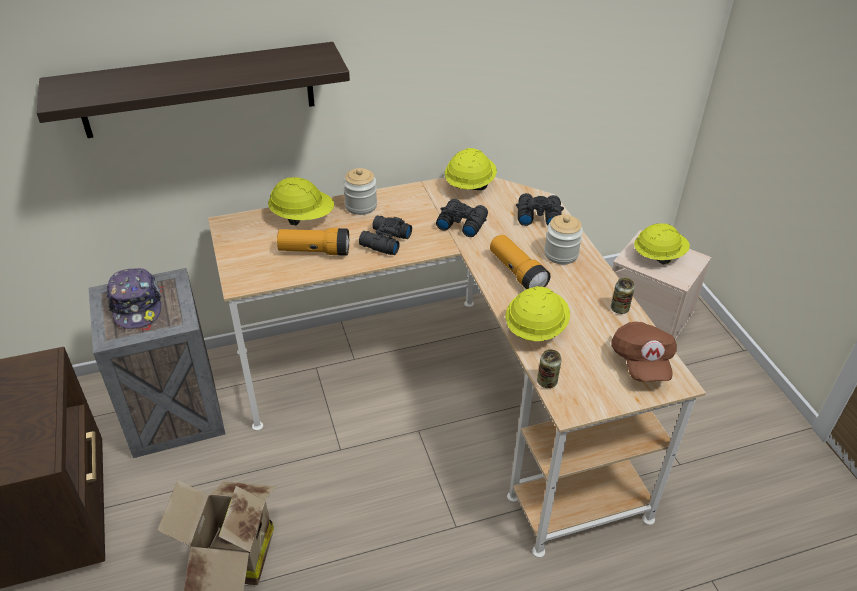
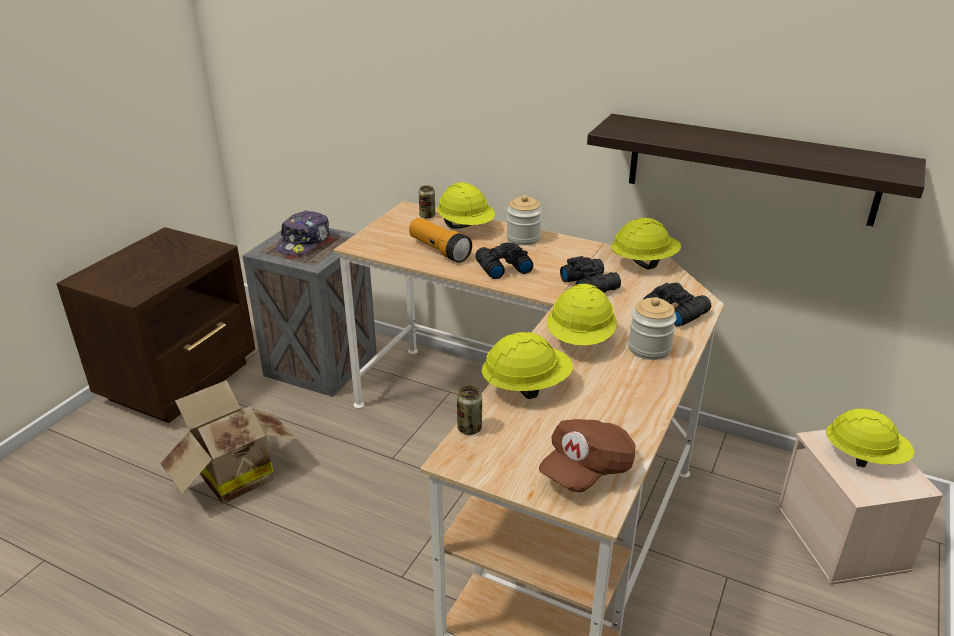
camera: 45 degrees right, 10 degrees down
(198, 90) = (414, 75): shelf -> shelf (750, 169)
(517, 272) = (580, 340): flashlight -> yellow hard hat
(619, 309) = (638, 418): can -> can (427, 216)

